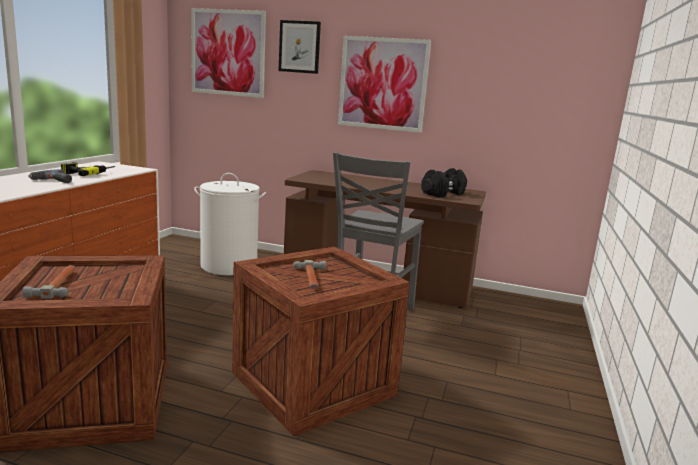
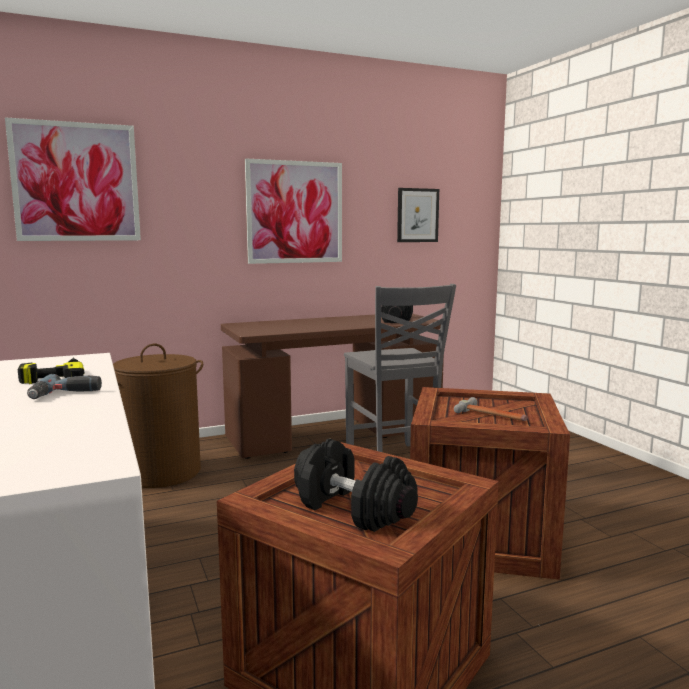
camera: 40 degrees left, 5 degrees down
(58, 284) = (352, 509): hammer -> black dumbbell
(229, 266) = (161, 472): white laundry basket -> brown laundry basket
(299, 47) = (187, 172): picture -> picture (417, 215)

